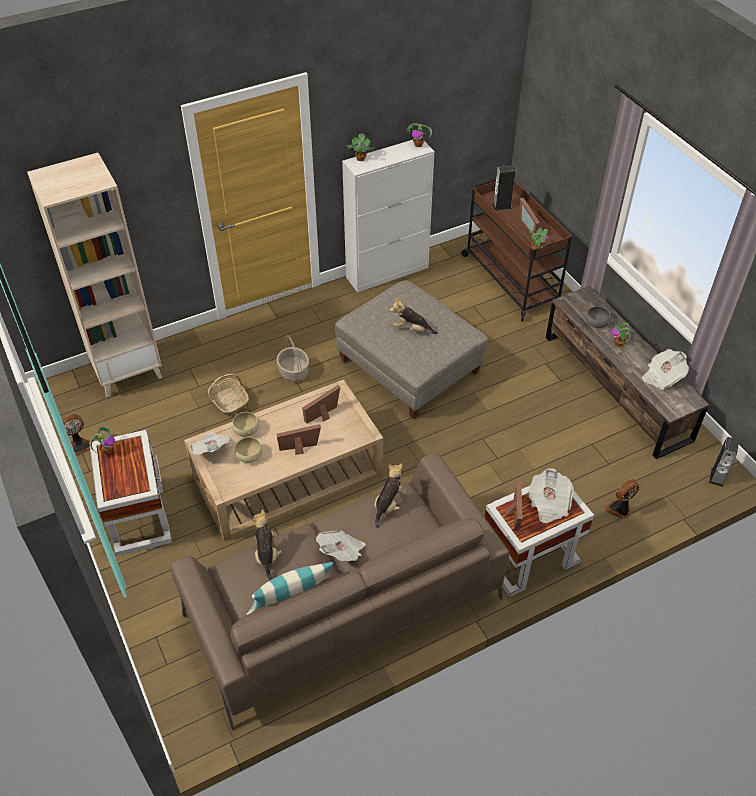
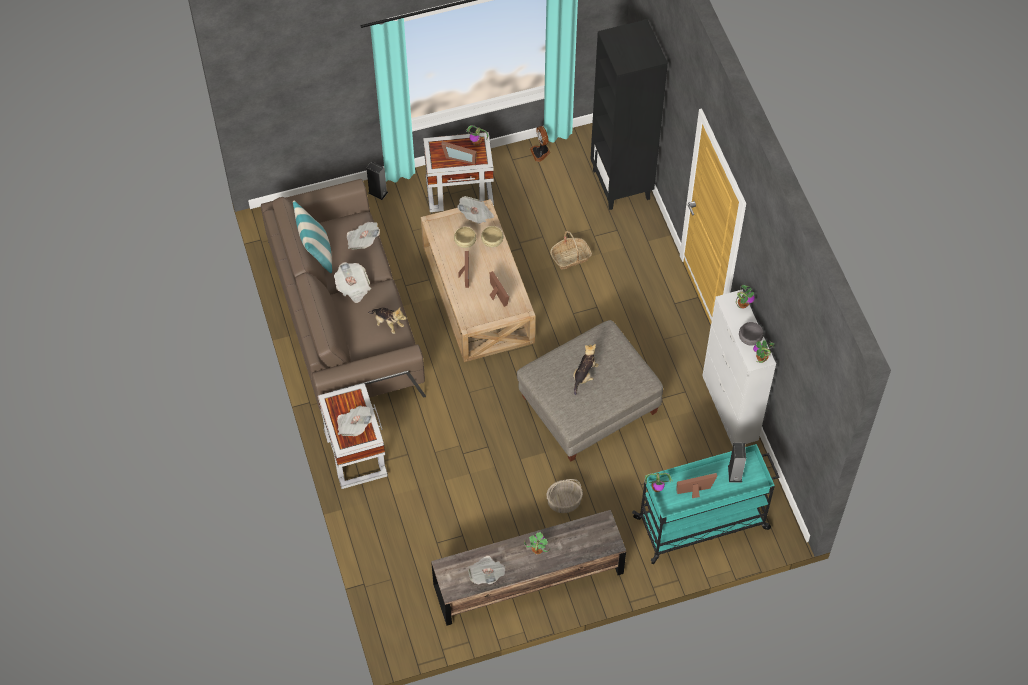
camera: 100 degrees right, 10 degrees up
(128, 371) = (622, 184): beige bookcase -> black bookcase
(267, 554) = (362, 241): plush toy -> newspaper
(294, 372) = (598, 310): basket -> basket (564, 502)
(510, 279) = (703, 523): brown cart -> turquoise cart
(511, 515) = (350, 397): picture frame -> picture frame (460, 157)
(596, 322) = (570, 540): grey bowl -> grey bowl (750, 337)
(619, 509) = (385, 535): fan -> none
(717, 477) = (401, 630): speaker -> speaker (378, 192)

